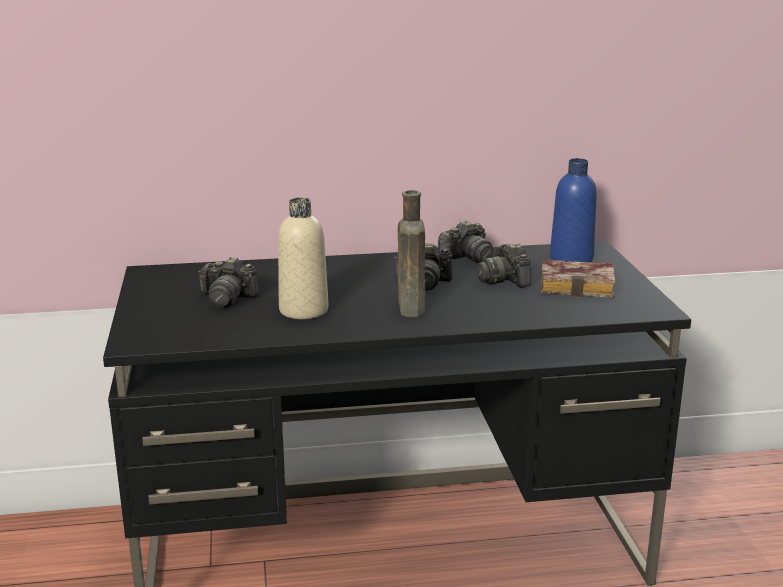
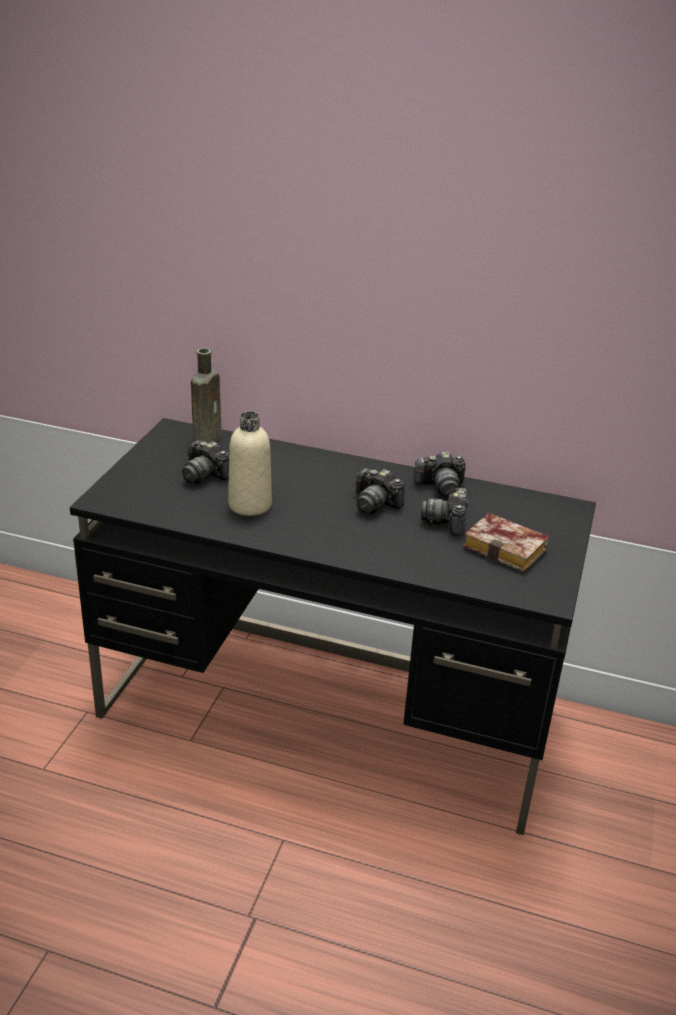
camera: 25 degrees right, 10 degrees up
(410, 307) = (336, 528): brown bottle -> brown bottle (208, 438)
(571, 258) = (536, 514): blue bottle -> none

